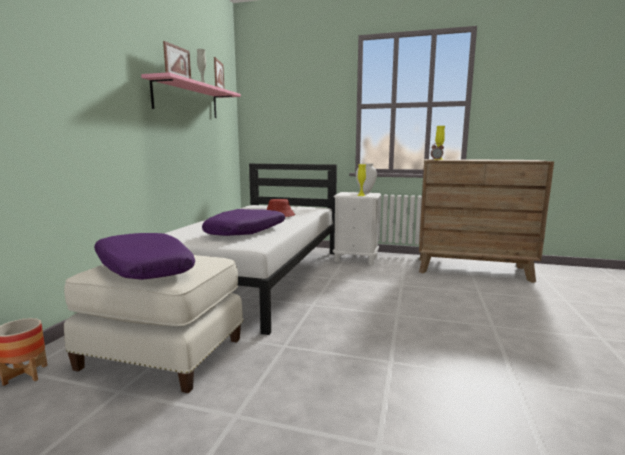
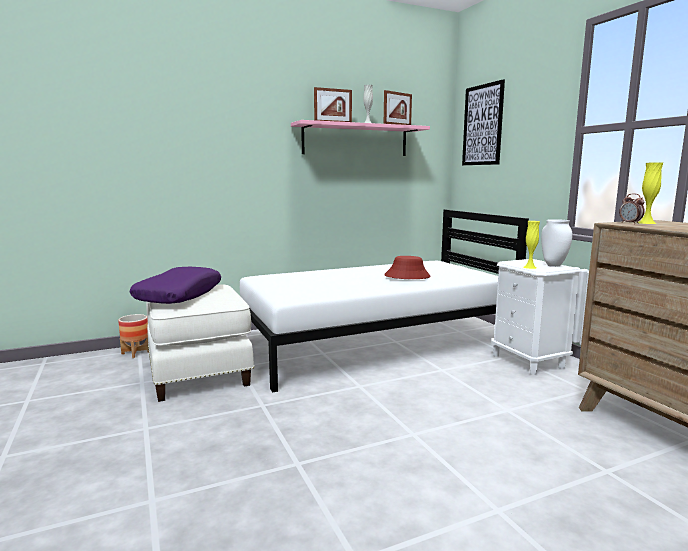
camera: 50 degrees right, 0 degrees up
(246, 232) = (326, 286): purple pillow -> none
(271, 97) = (482, 125): none -> picture

